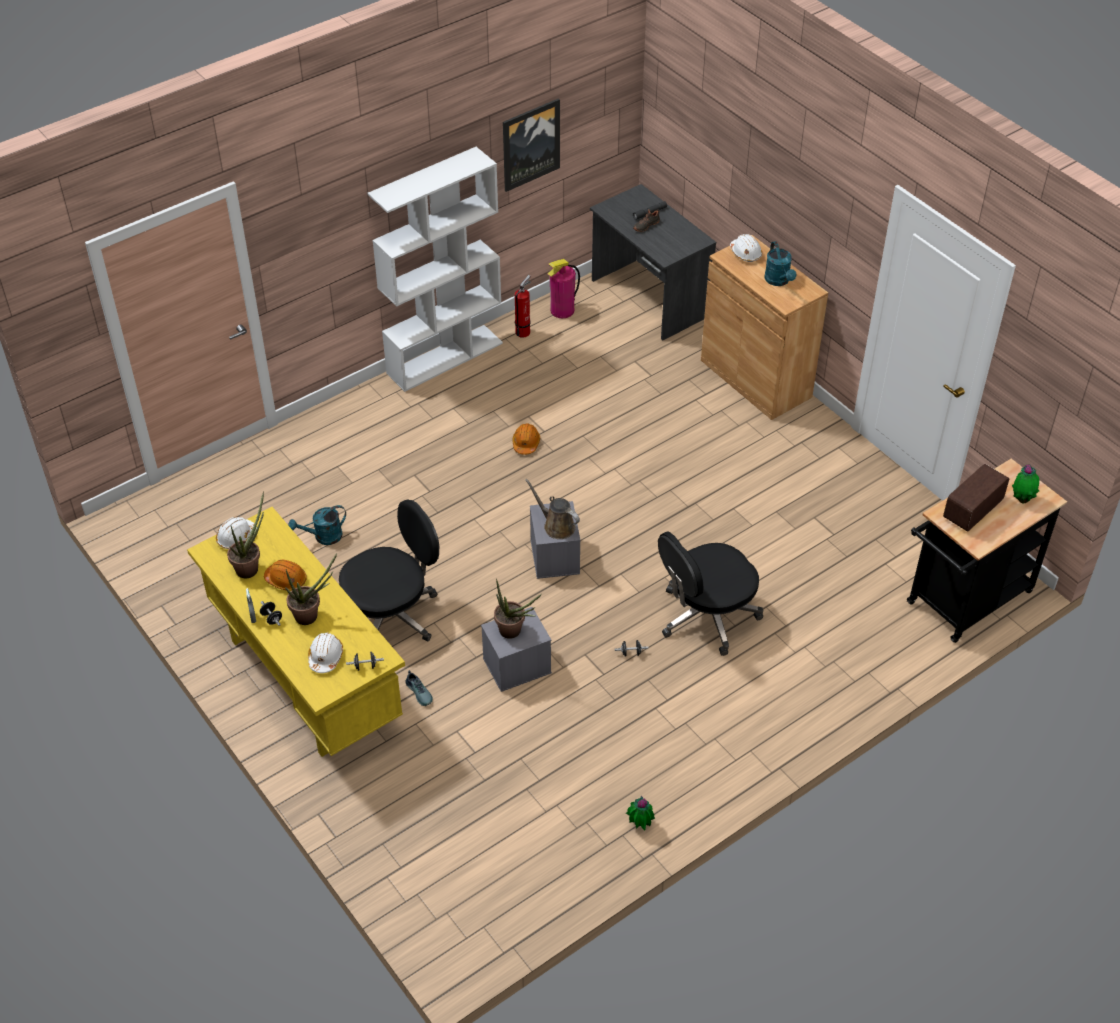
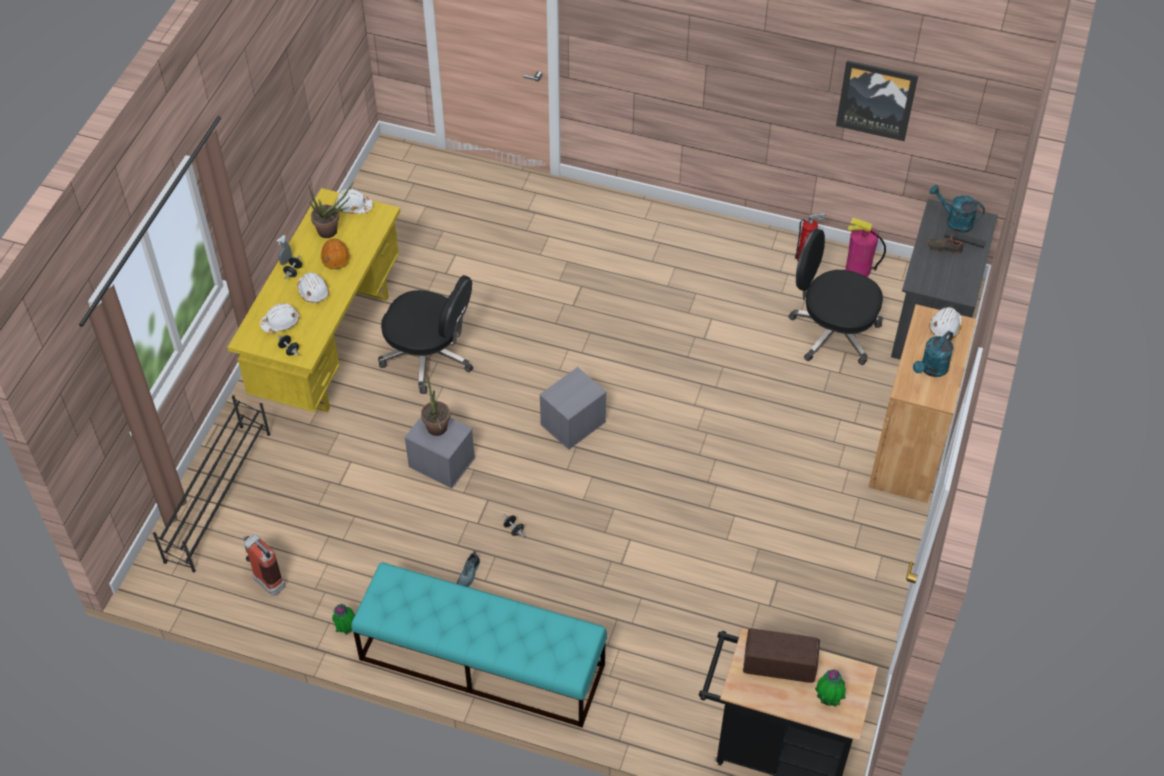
camera: 55 degrees right, 5 degrees up
(311, 615) = (313, 291): potted plant -> white hard hat
(323, 537) = (471, 271): turquoise watering can -> turquoise watering can (954, 221)
(405, 853) = (219, 496): none -> black shoe rack
(420, 692) = (370, 417): shoe -> shoe (469, 573)
(445, 357) = (726, 229): white bookcase -> none
(526, 443) = (679, 334): orange hard hat -> none
(534, 862) = (265, 579): none -> fire extinguisher
(556, 526) = (570, 396): brown watering can -> none
(706, 616) = (594, 560): black office chair -> black office chair (832, 332)
(748, 745) = (481, 662): none -> turquoise bench

